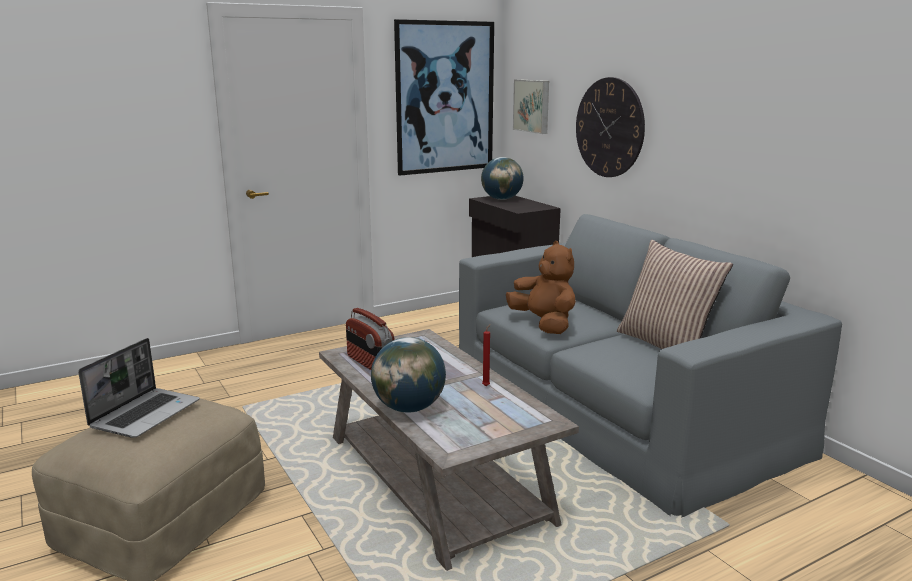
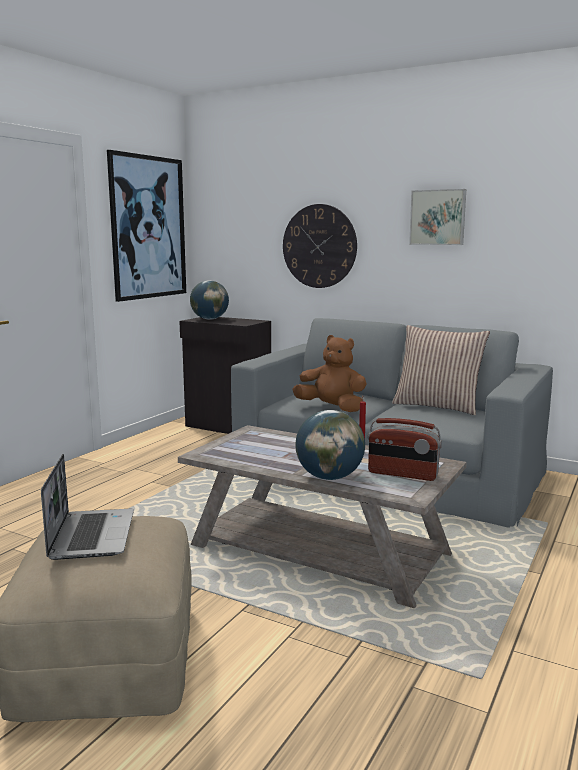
camera: 30 degrees left, 5 degrees down
(370, 364) = (242, 456): radio -> radio (402, 474)
(532, 106) = (228, 234): picture -> picture (438, 217)

